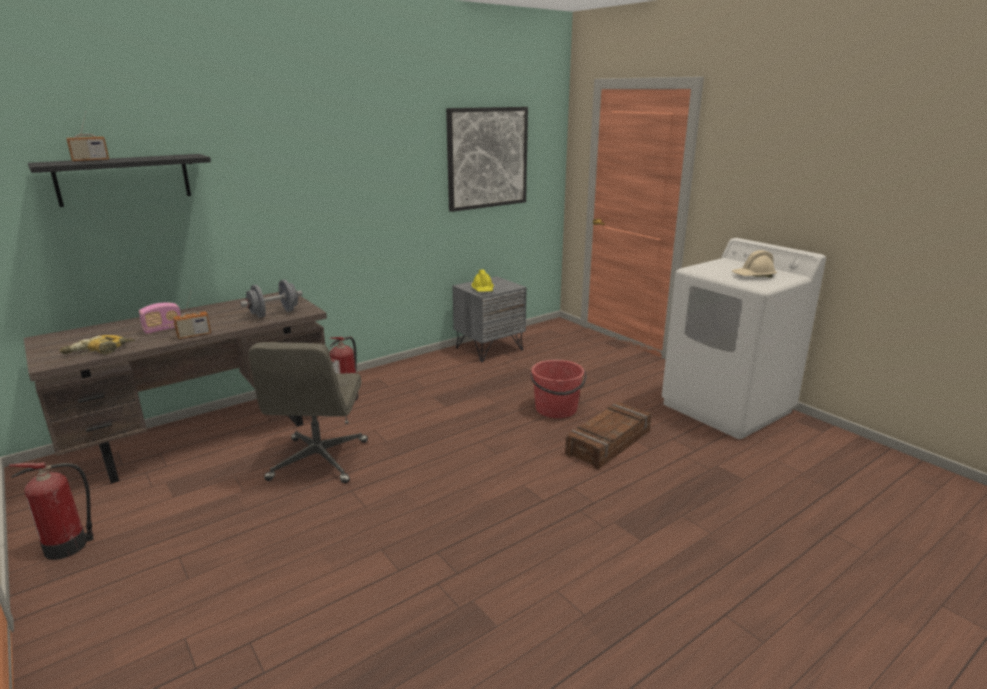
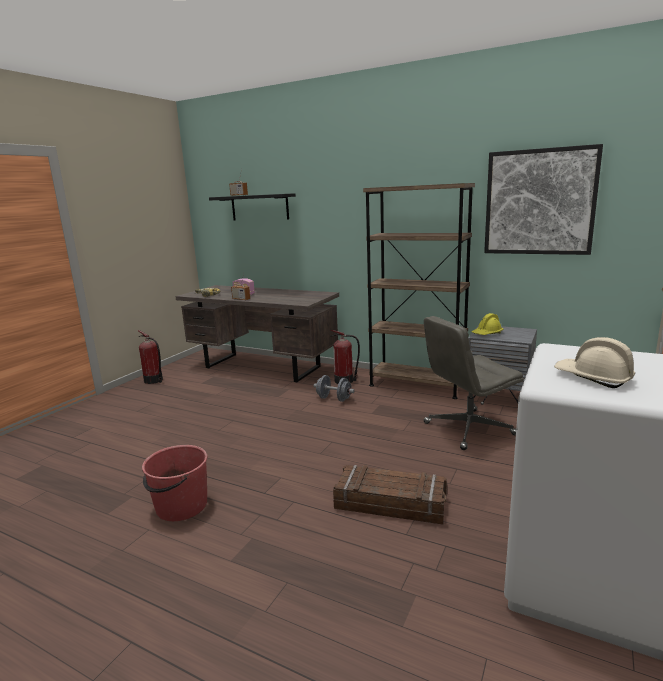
camera: 65 degrees right, 5 degrees down
(274, 313) = (290, 300): grey dumbbell -> grey dumbbell (334, 399)
(319, 461) = (259, 401): grey office chair -> grey office chair (468, 429)
(415, 368) = (417, 385): none -> brown bookcase
(556, 409) = (425, 459): red bucket -> red bucket (181, 506)

